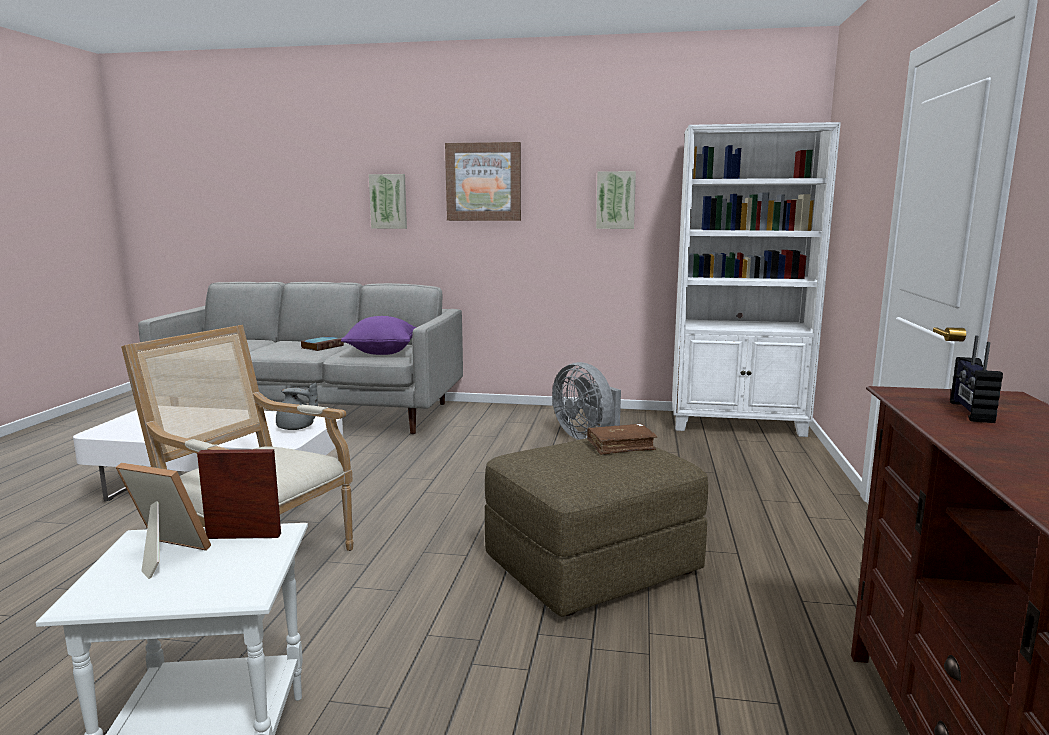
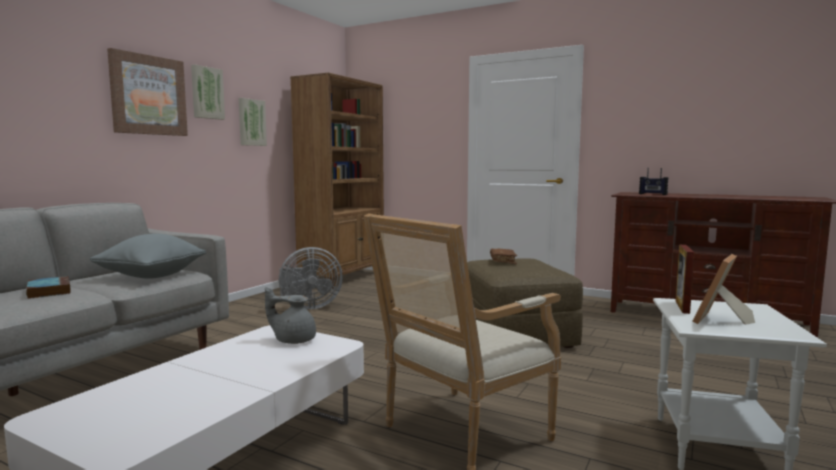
camera: 70 degrees left, 5 degrees down
(297, 428) = (293, 340): grey teapot -> grey teapot turned 120 degrees counterclockwise
(382, 352) = (151, 276): purple pillow -> grey pillow
(388, 201) = (36, 105): picture -> picture (206, 93)
(738, 425) = (343, 278): white bookcase -> brown bookcase

